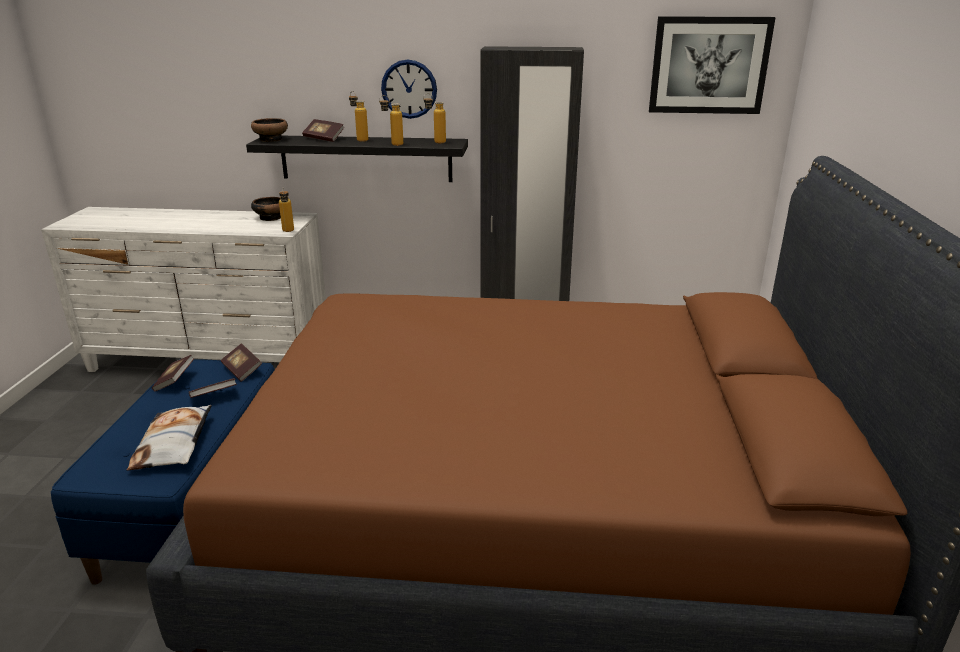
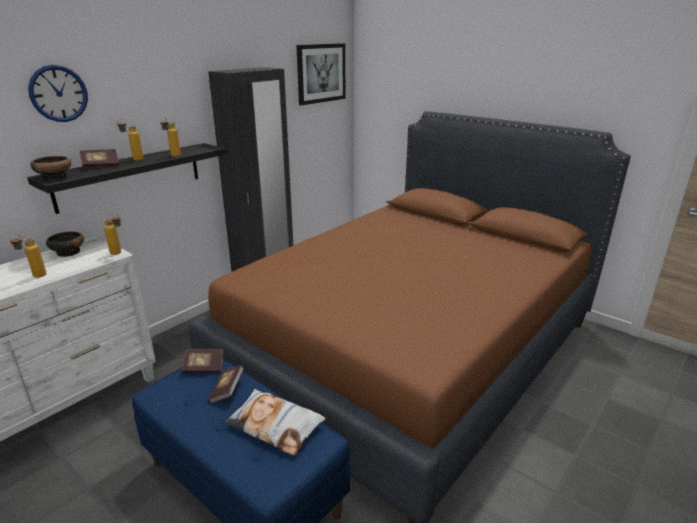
camera: 55 degrees left, 0 degrees up
(175, 381) = (171, 405): book -> none
(409, 89) = (157, 111): wall clock -> wall clock (58, 93)
(435, 142) = (194, 149): bottle -> bottle (34, 277)

